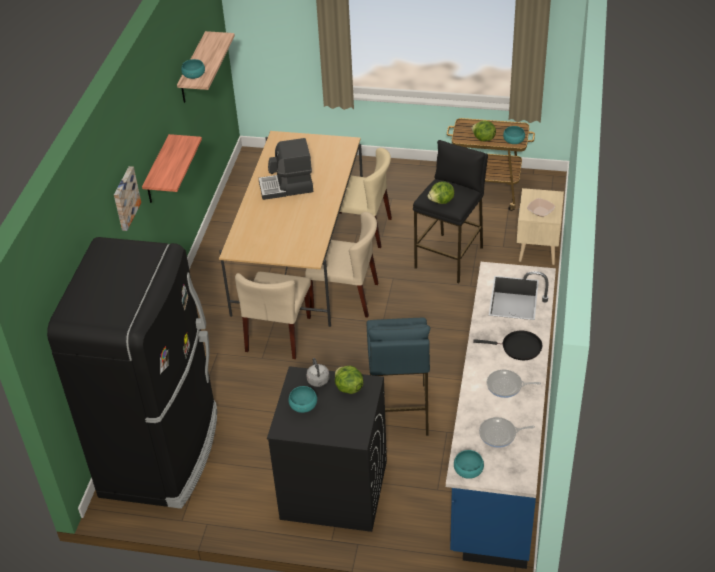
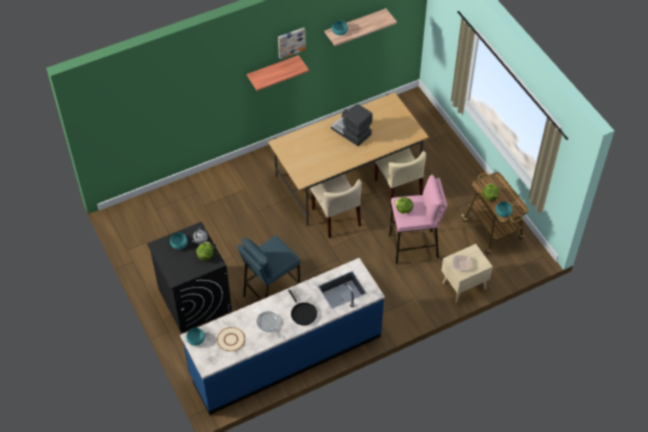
camera: 50 degrees right, 10 degrees up
(125, 198) = (221, 75): picture -> picture (291, 42)
(162, 452) = (161, 213): black fridge -> none
(278, 334) = (280, 206): beige chair -> none
(450, 257) = (414, 247): black stool -> pink stool
(500, 434) = (231, 340): frying pan -> beige plate

